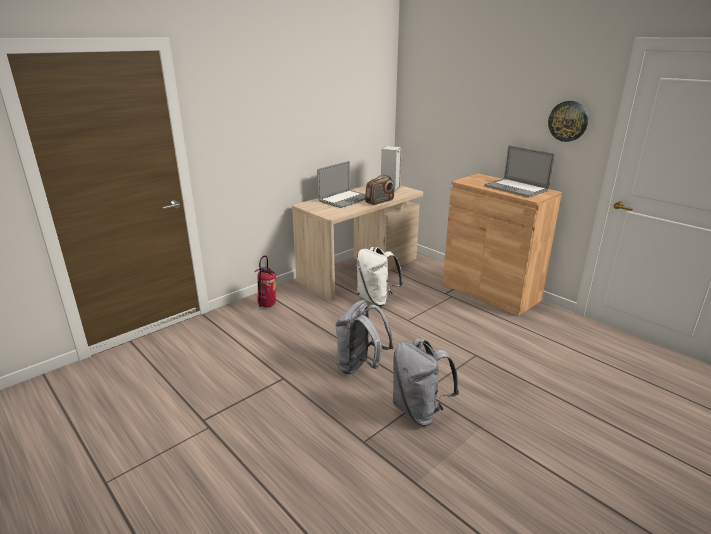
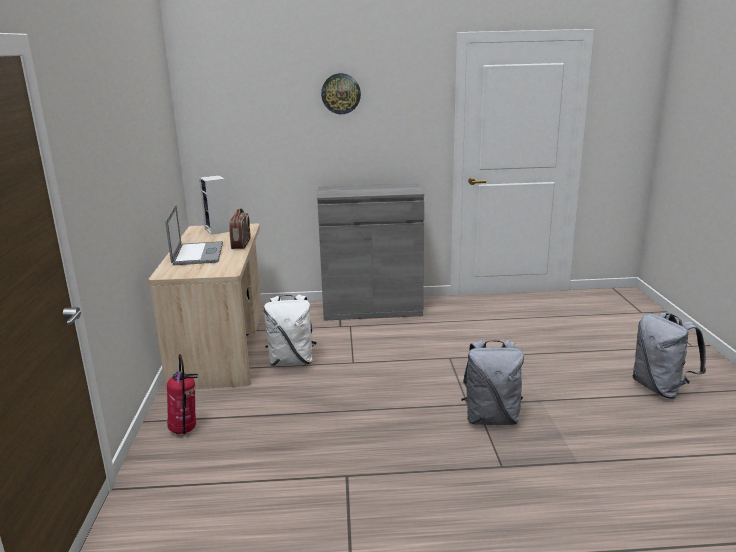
camera: 50 degrees left, 5 degrees down
(360, 366) = (390, 419): grey backpack -> grey backpack (660, 388)
(490, 292) = (372, 308): brown cabinet -> grey cabinet
(516, 188) = (382, 188): laptop -> none
(568, 121) = (409, 113): wall clock -> wall clock (341, 93)

